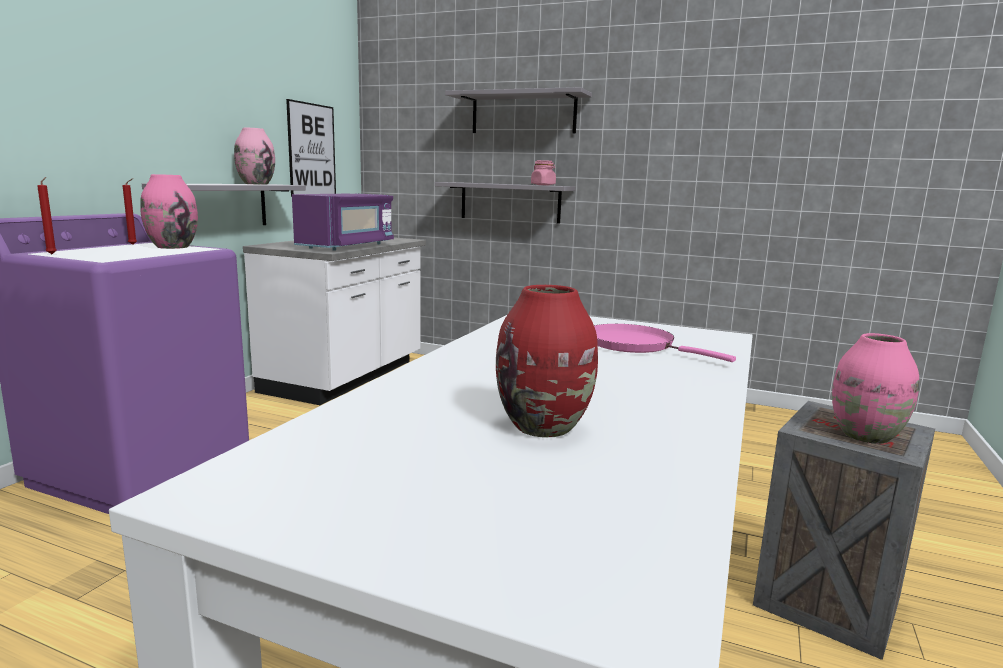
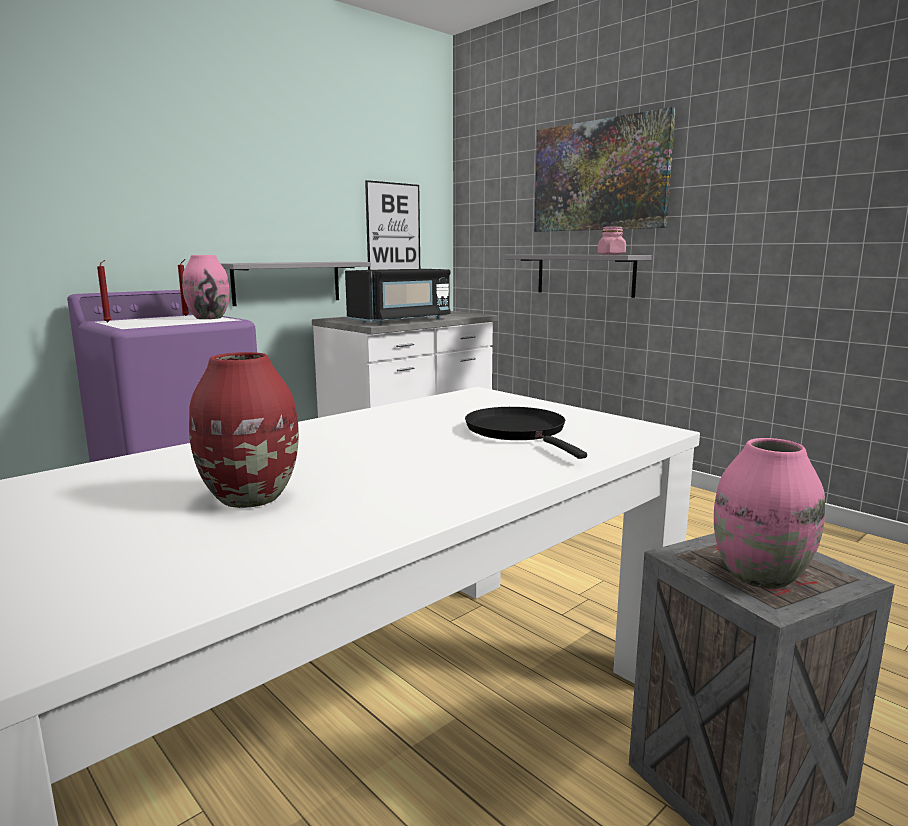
camera: 25 degrees right, 0 degrees up
(256, 184) = (323, 261): pink vase -> none
(347, 246) = (401, 320): purple microwave -> black microwave
(523, 113) = (599, 176): grey shelf -> picture
(635, 345) = (519, 432): pink frying pan -> black frying pan

